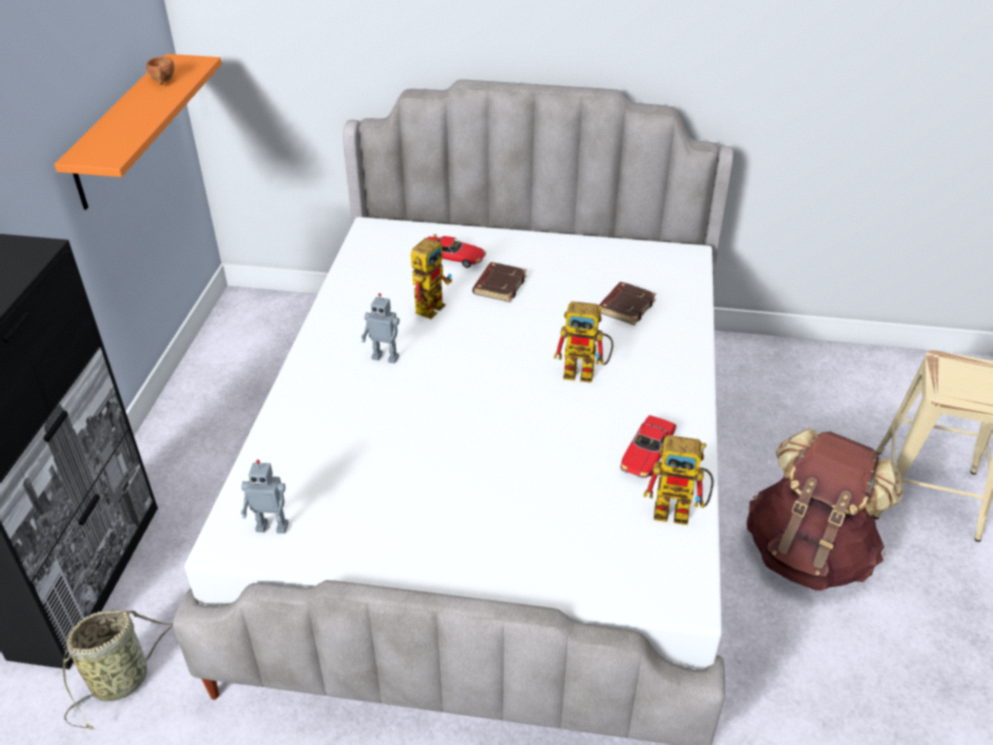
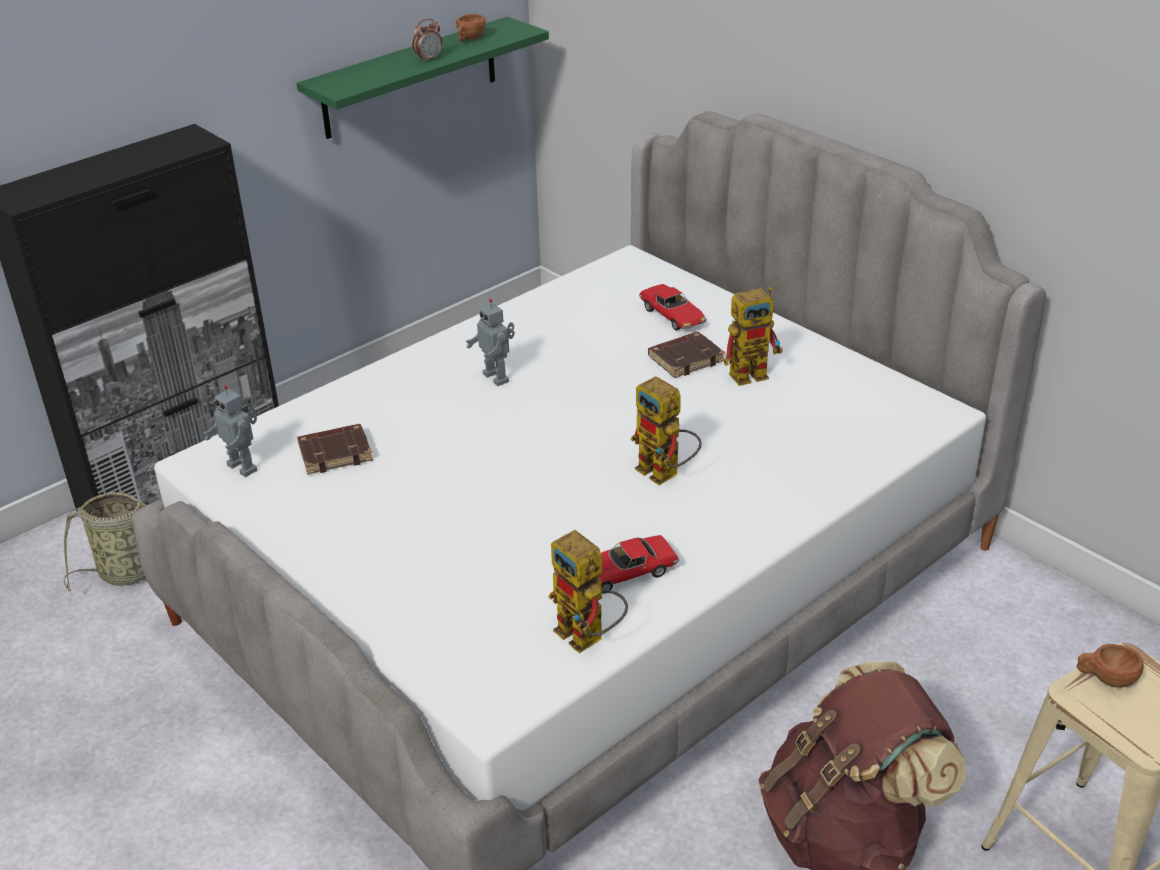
camera: 40 degrees right, 5 degrees down
(122, 131) = (410, 78): orange shelf -> green shelf
(152, 108) = (429, 59): none -> alarm clock
(431, 304) = (597, 350): toy robot -> toy robot (754, 372)
(625, 306) = (793, 432): brown book -> brown book (336, 453)
(944, 376) = (1105, 678): none -> brown cup

